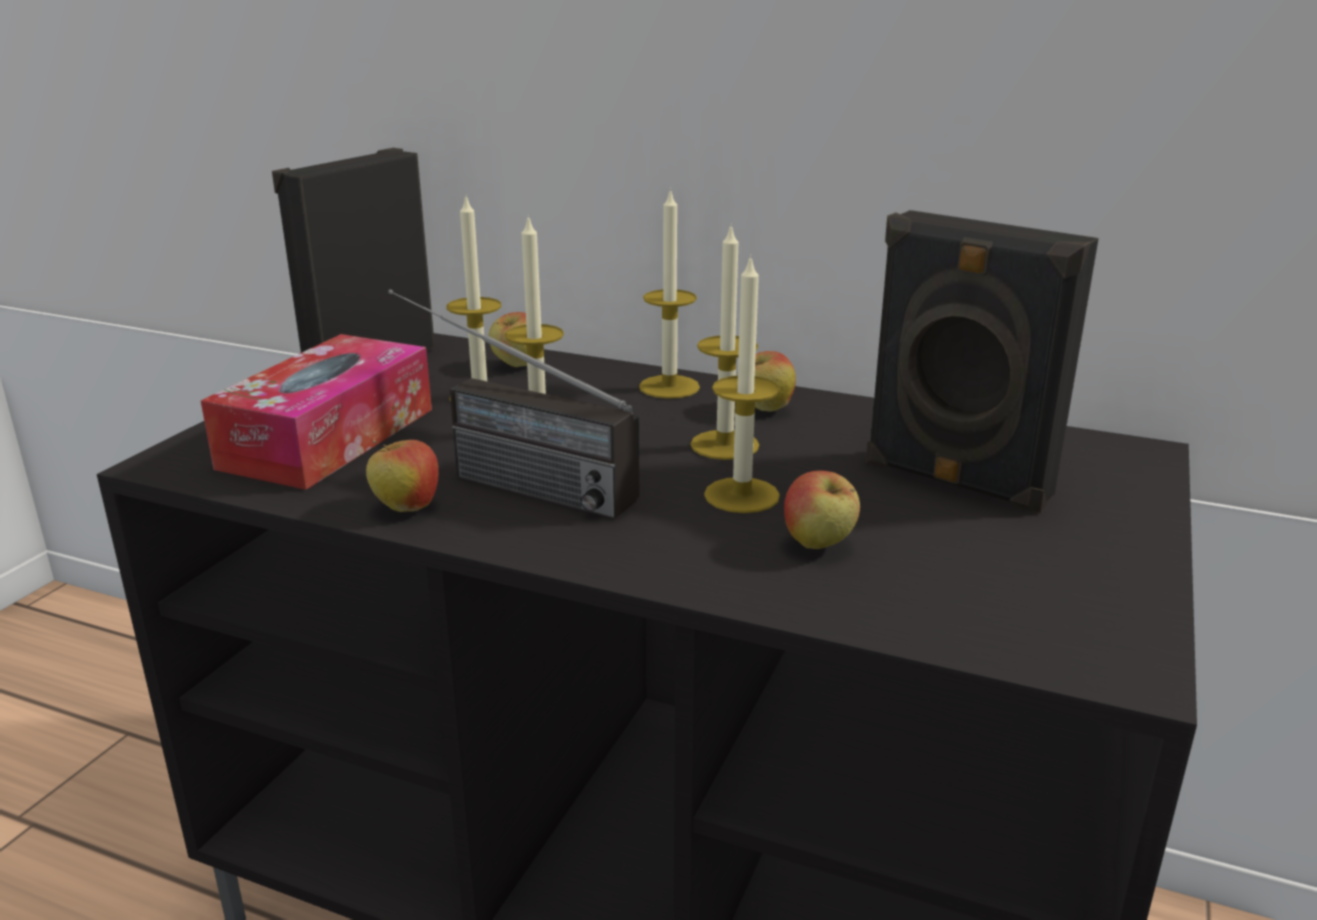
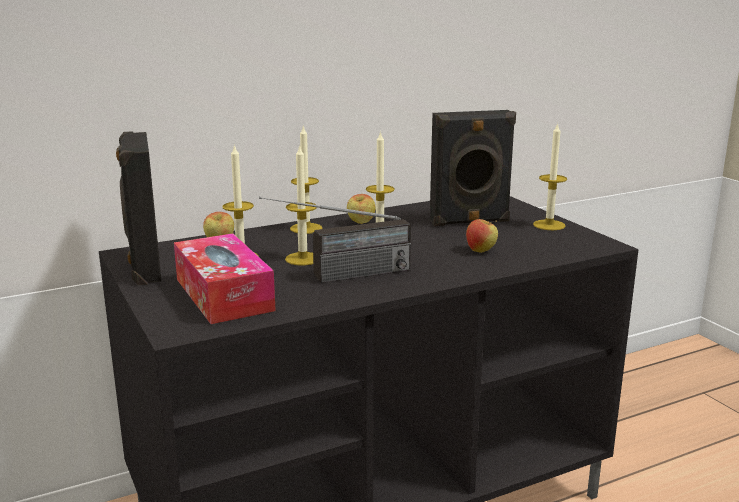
camera: 50 degrees left, 5 degrees down
(406, 508) = (333, 298): apple -> none
(741, 495) = (426, 248): candle -> candle (549, 225)

